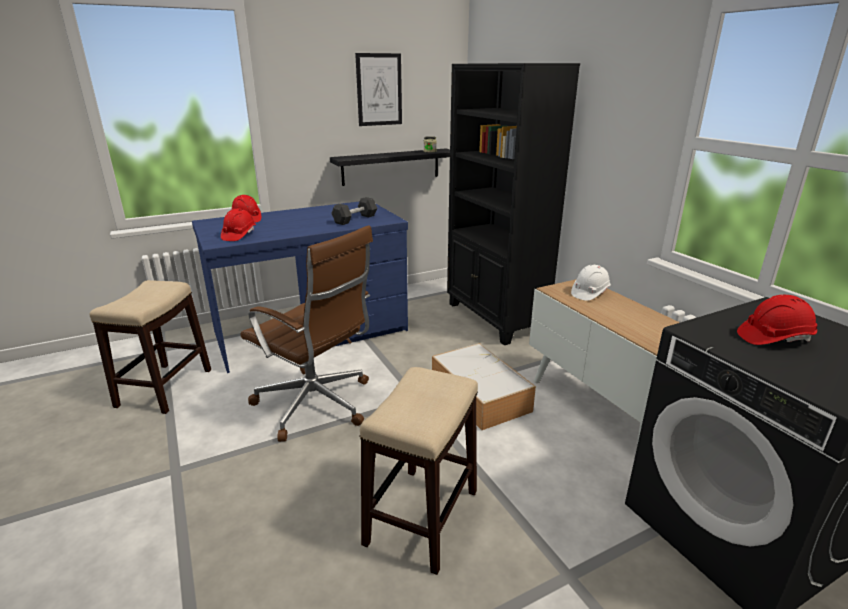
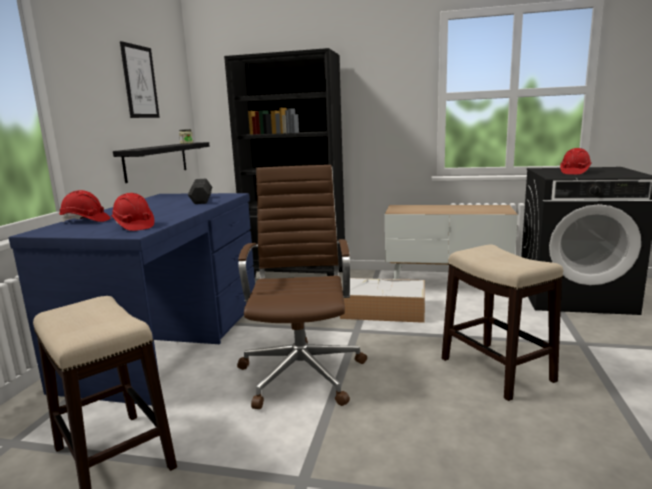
camera: 50 degrees left, 10 degrees down
(316, 405) = (302, 372): brown office chair -> brown office chair turned 75 degrees counterclockwise
(589, 293) = (413, 208): white hard hat -> none

